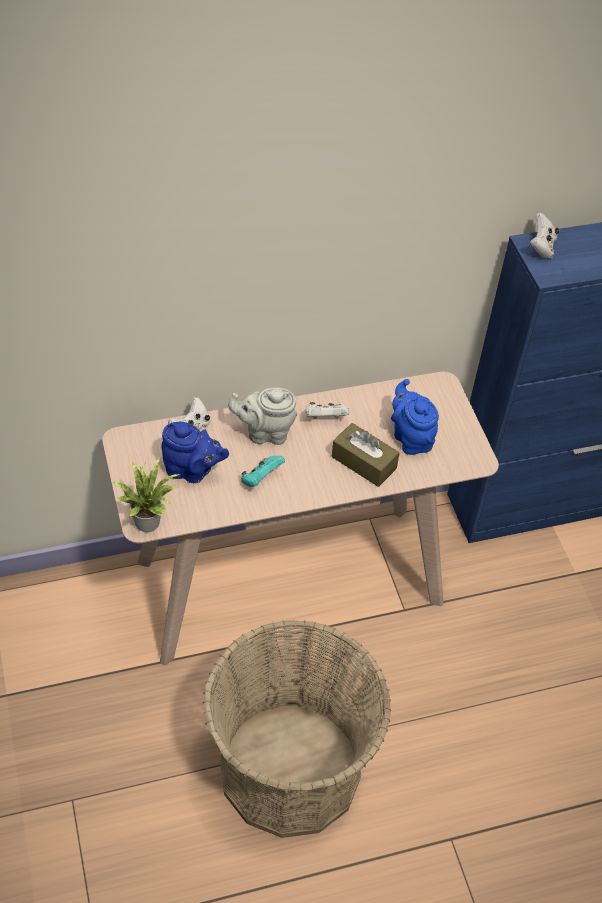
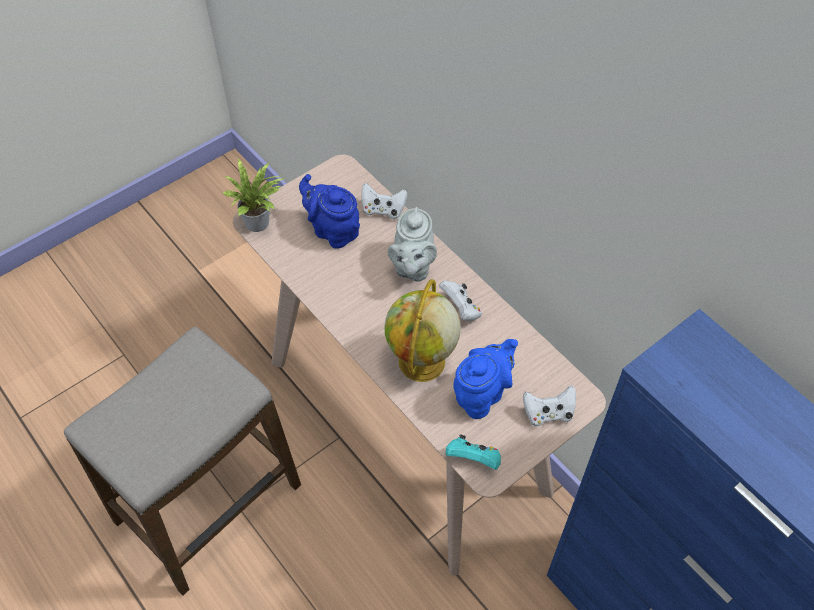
camera: 70 degrees right, 5 degrees up
(192, 471) = (333, 231): blue teapot -> blue teapot turned 135 degrees clockwise
(261, 479) = (352, 285): turquoise game controller -> turquoise game controller (473, 459)
(265, 433) = (412, 267): grey teapot -> grey teapot turned 150 degrees counterclockwise
(290, 769) = (209, 504): basket -> stool
(364, 462) = (422, 363): brown tissue box -> globe
(541, 247) = (703, 348): white game controller -> white game controller (548, 413)

